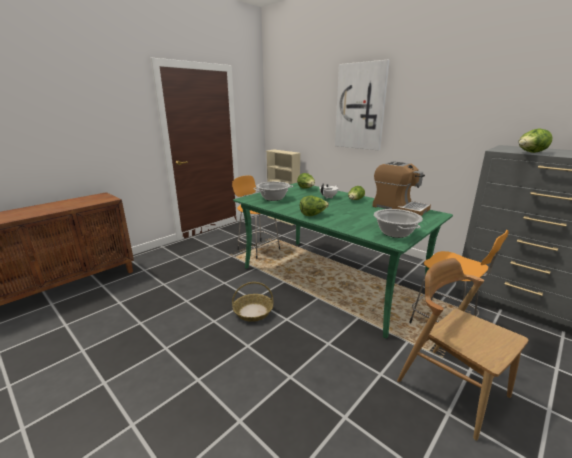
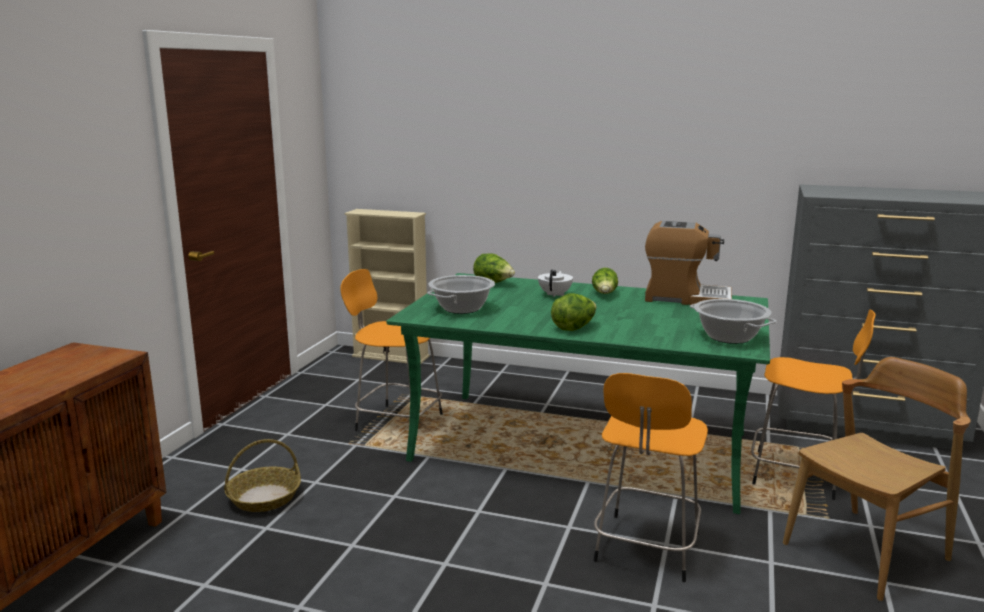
camera: 25 degrees left, 5 degrees down
(253, 312) = (501, 531): basket -> basket (264, 498)
(314, 343) = (646, 549): none -> orange stool
(360, 107) = (555, 124): picture -> none
(451, 388) = (866, 552): brown chair -> brown chair turned 120 degrees clockwise
(530, 153) = (861, 196): lettuce -> none

